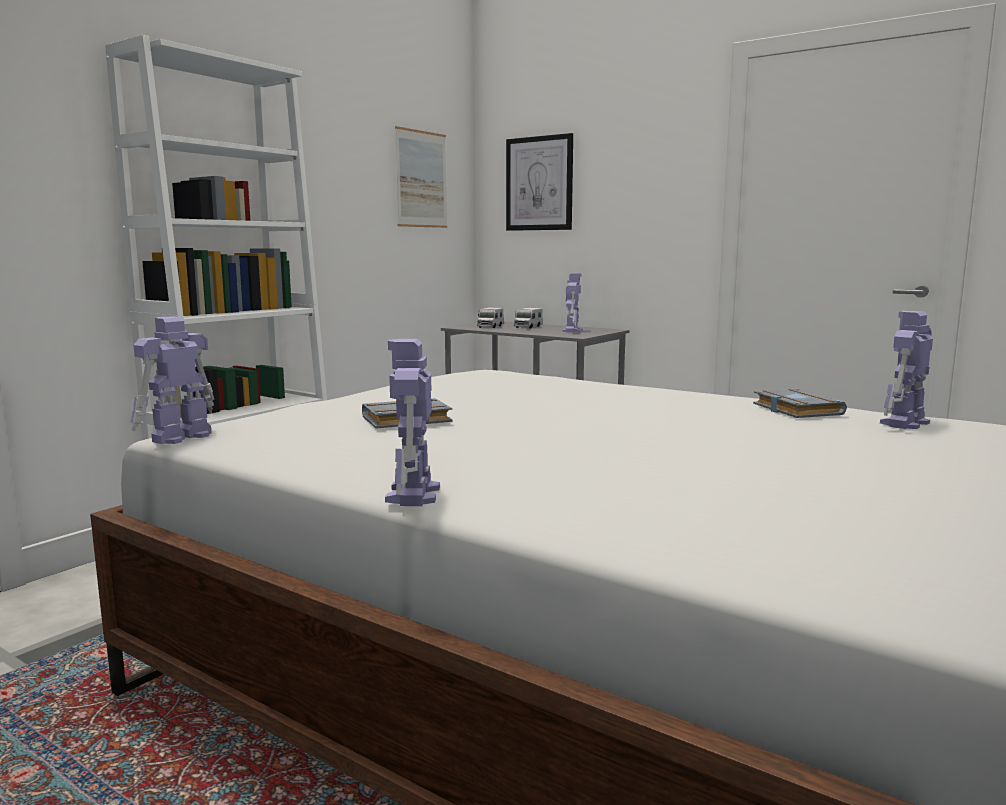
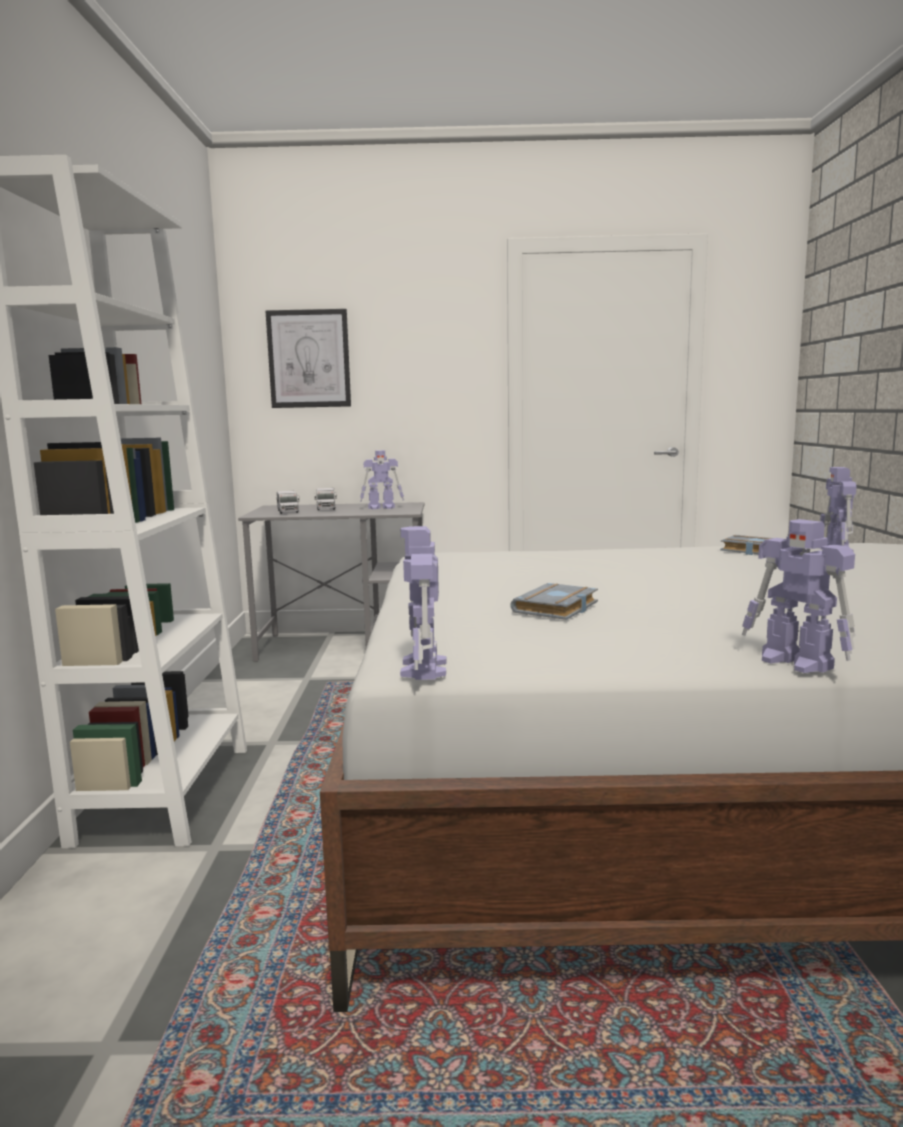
camera: 35 degrees left, 0 degrees up
(421, 179) = (196, 352): picture -> none
(572, 331) = (382, 508): toy robot -> toy robot turned 105 degrees clockwise

